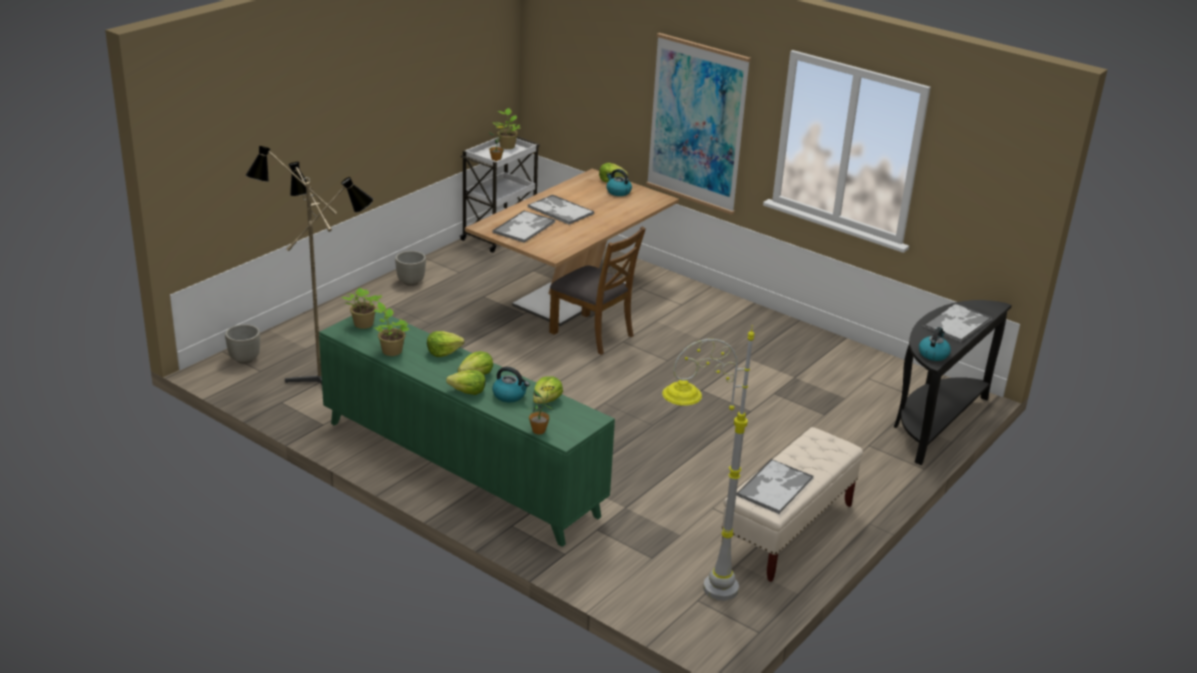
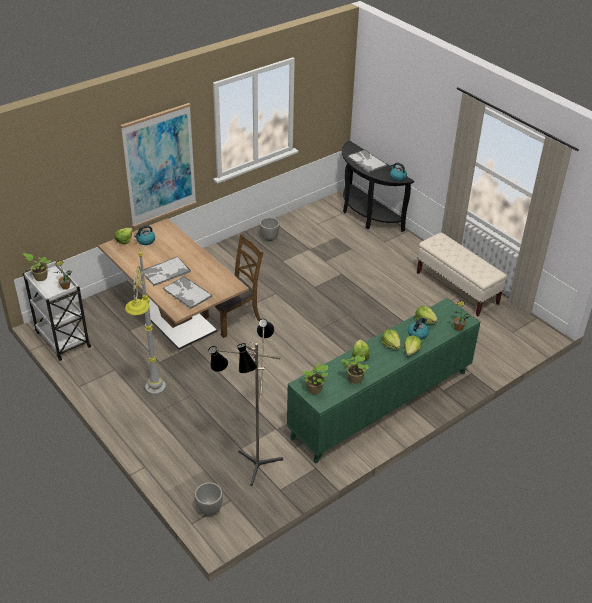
camera: 75 degrees left, 10 degrees up
(410, 282) = (119, 398): grey planter -> grey planter (269, 238)
(691, 592) = (505, 333): grey floor lamp -> grey floor lamp (152, 401)
(775, 487) = (477, 267): tray -> none

